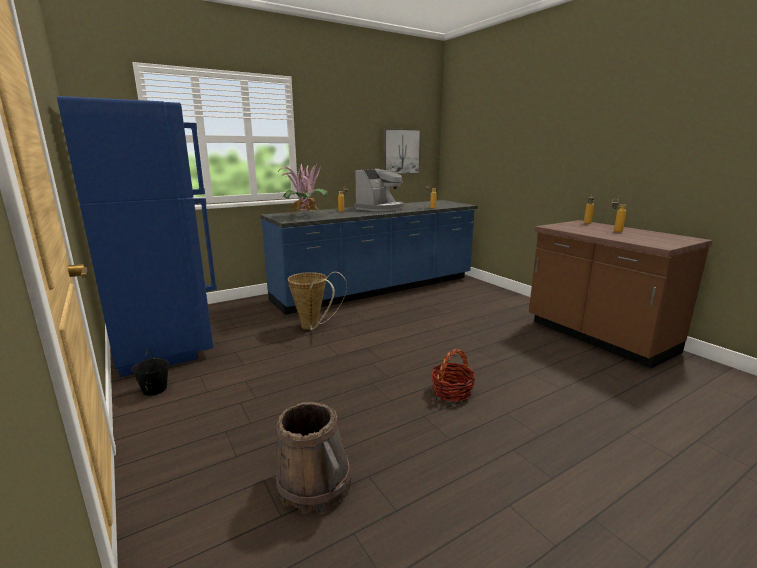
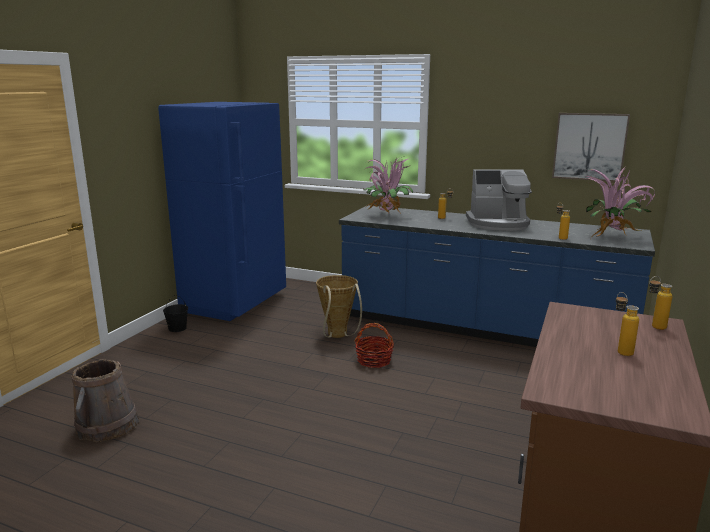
camera: 55 degrees right, 0 degrees up
(445, 204) = (613, 237): none -> potted plant
(452, 391) = (288, 444): basket -> basket (374, 360)

